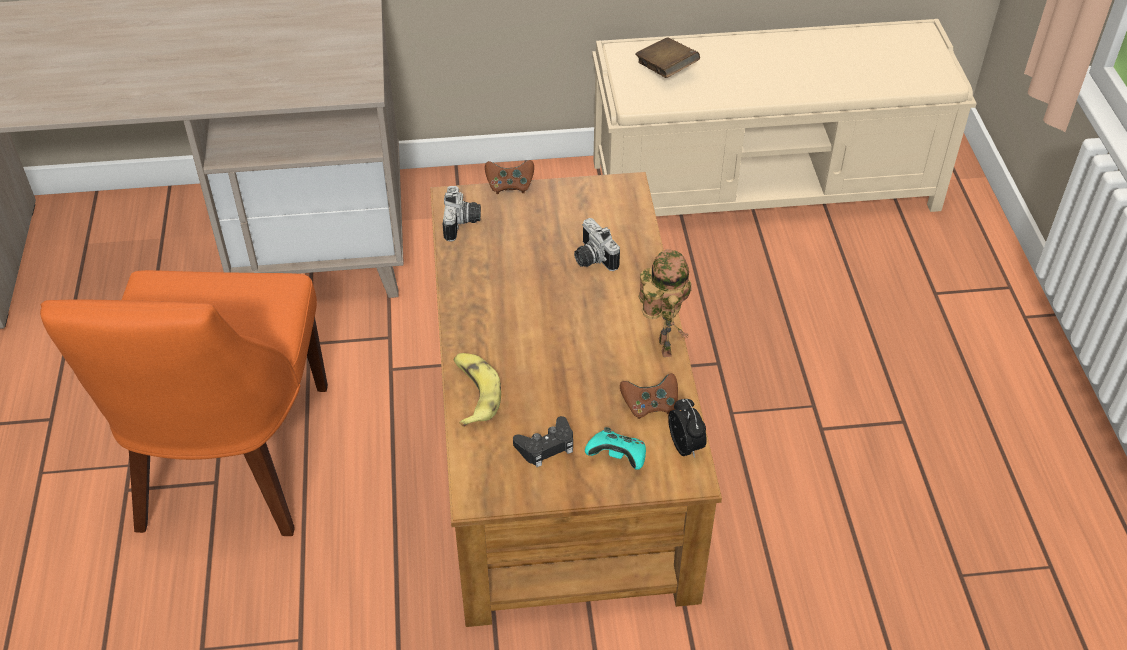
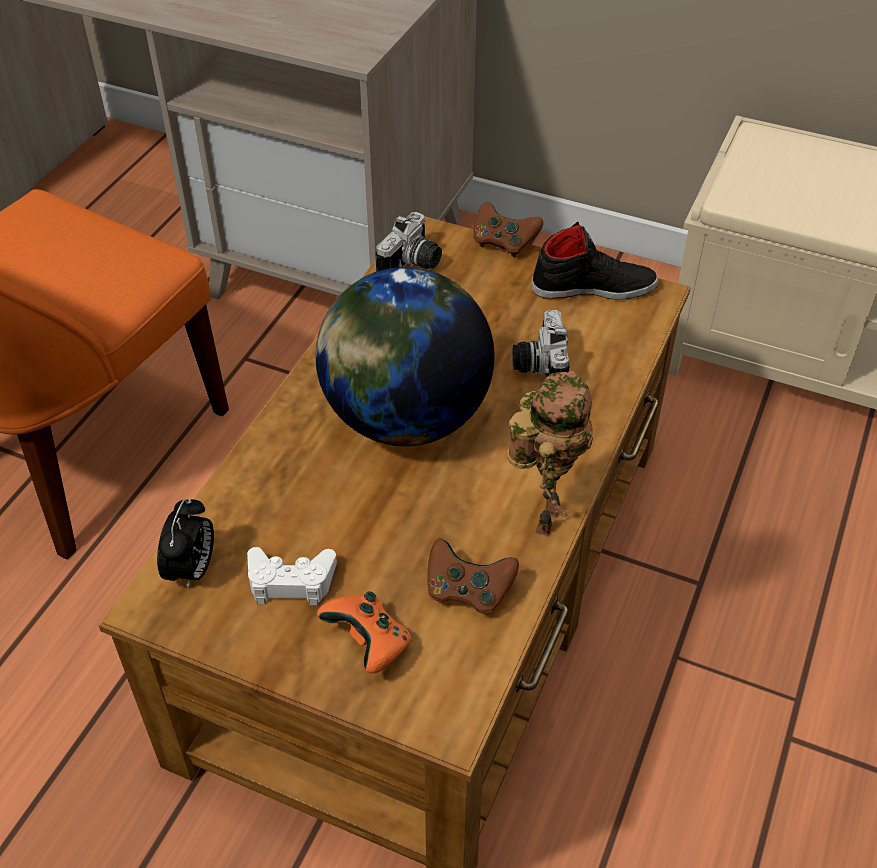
camera: 30 degrees right, 0 degrees up
(473, 393) = (259, 471): banana -> none
(536, 323) = (405, 418): none -> globe
(546, 446) = (291, 581): black game controller -> white game controller
(588, 194) = (593, 287): none -> black shoe
(618, 458) = (369, 643): turquoise game controller -> orange game controller
(666, 70) = (803, 175): brown book -> none
(686, 446) = (474, 673): alarm clock -> alarm clock (192, 570)

